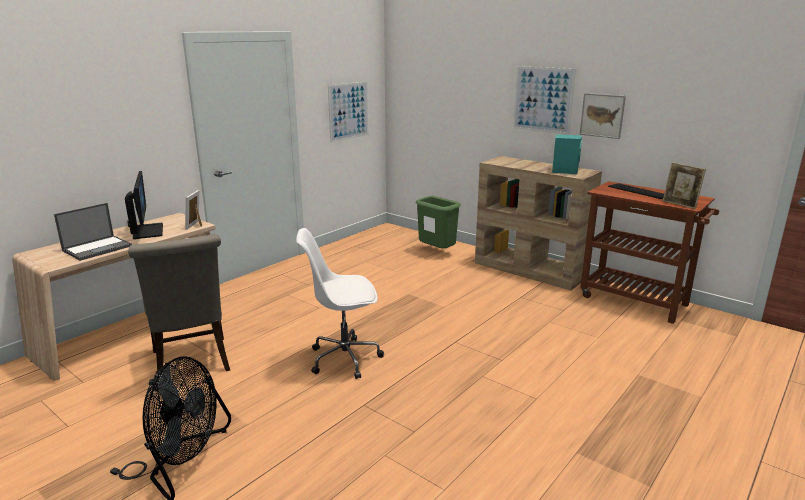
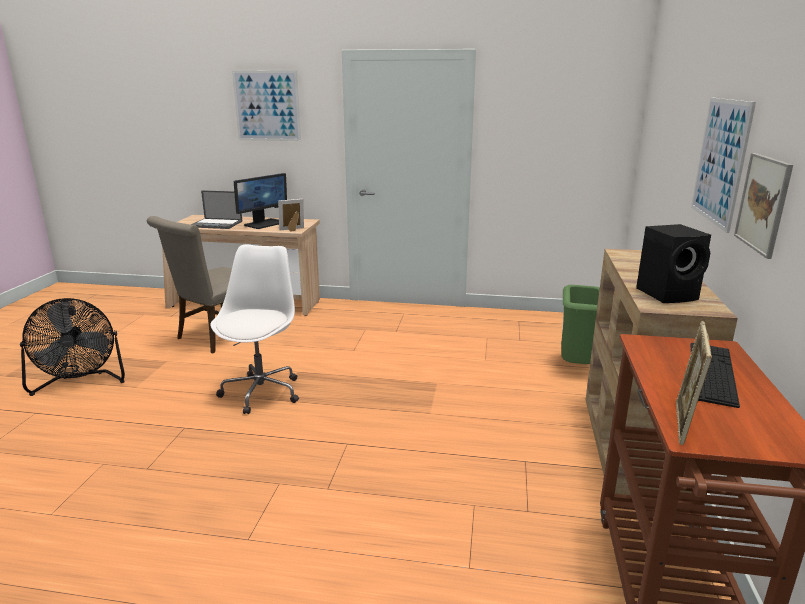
camera: 60 degrees right, 0 degrees up
(343, 359) = (262, 392): white office chair -> white office chair turned 45 degrees clockwise
(348, 111) = (560, 153): picture -> picture (267, 106)
(565, 171) = (669, 294): turquoise speaker -> black speaker

